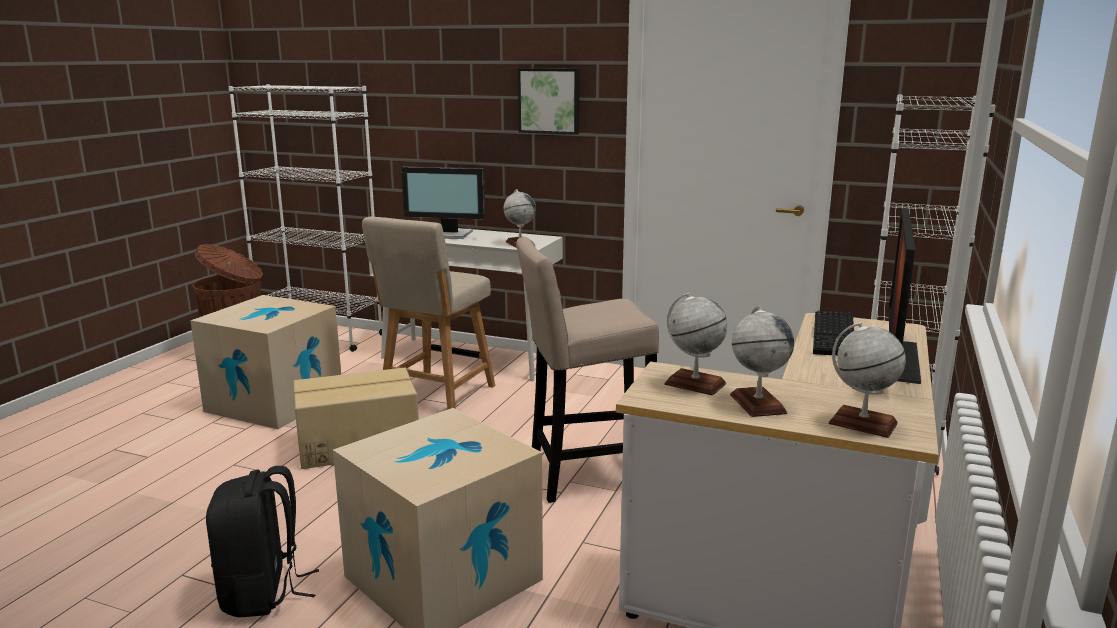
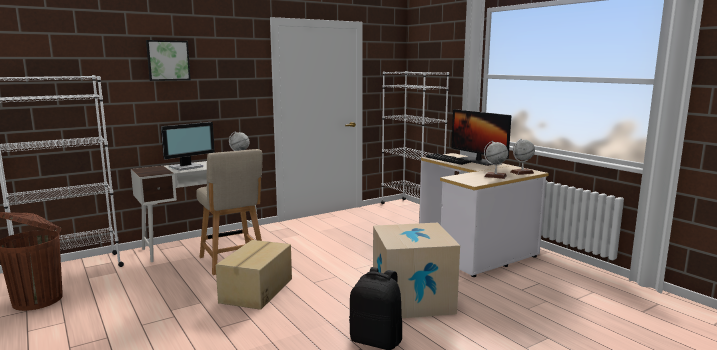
camera: 55 degrees left, 5 degrees down
(275, 402) = (151, 301): cardboard box -> none
(549, 101) = (229, 80): picture -> picture (168, 60)
(584, 475) = (368, 256): beige stool -> none
(694, 384) = (469, 177): globe -> none

